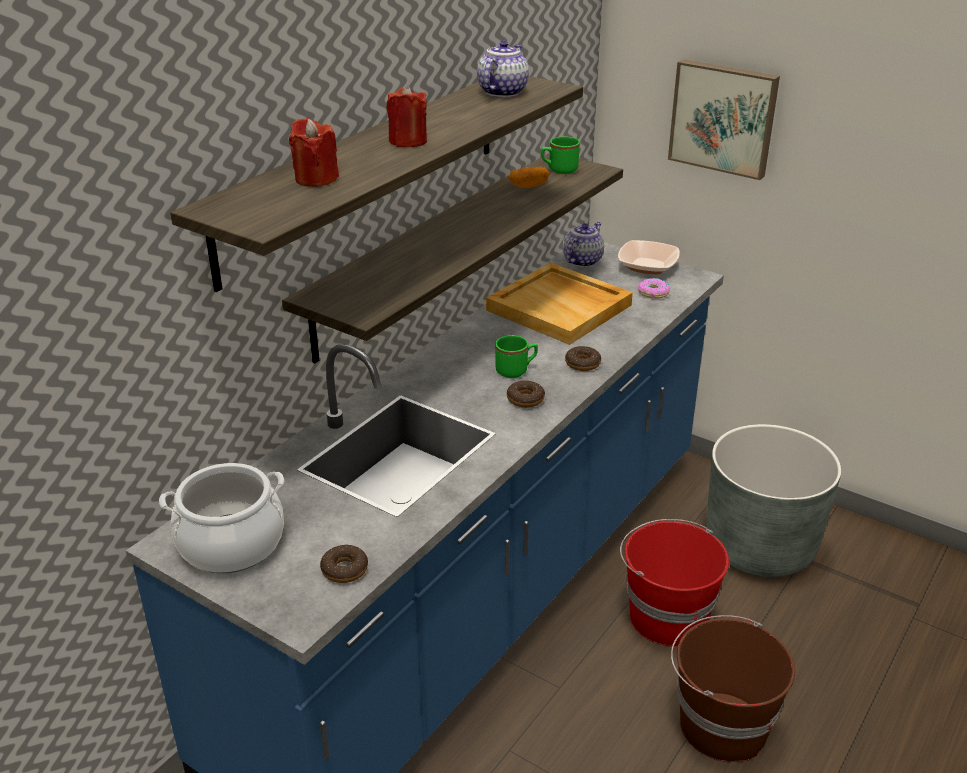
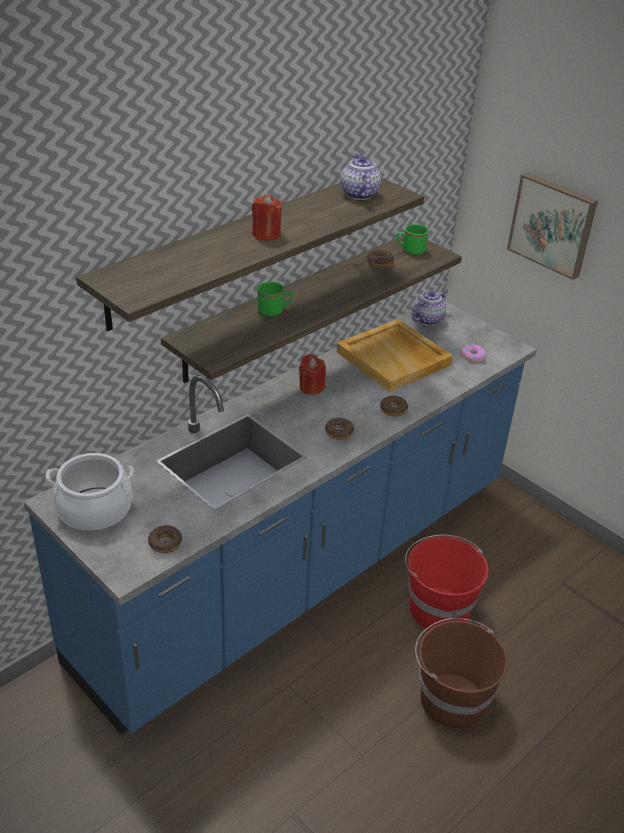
camera: 10 degrees right, 5 degrees up
(316, 179) = (186, 261): red candle -> red candle (311, 387)
(502, 91) = (358, 194): teapot -> teapot turned 45 degrees counterclockwise
(516, 370) = (341, 407): green mug -> green mug (274, 311)
(528, 186) = (379, 262): potato -> donut
(647, 266) = (478, 332): bowl -> none
(760, 546) = (532, 566): grey planter -> none

